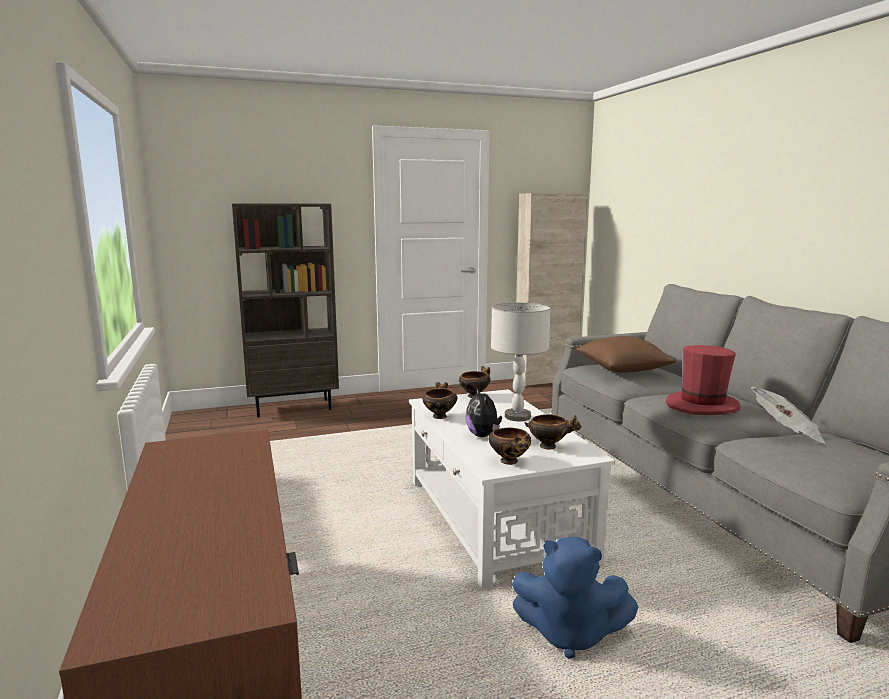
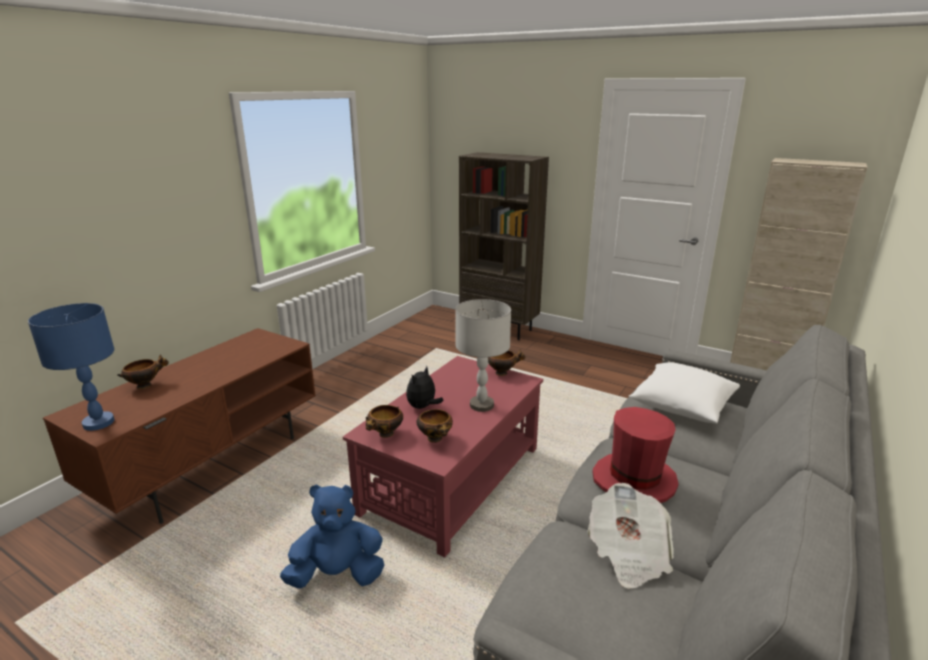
camera: 50 degrees right, 10 degrees up
(212, 606) = (99, 423): none -> blue table lamp
(439, 416) = (439, 378): bowl -> bowl (146, 385)
(496, 519) = (451, 479): white coffee table -> red coffee table
(569, 634) = (337, 574): blue plush toy -> blue plush toy turned 105 degrees clockwise
(622, 369) = (681, 406): brown pillow -> white pillow

